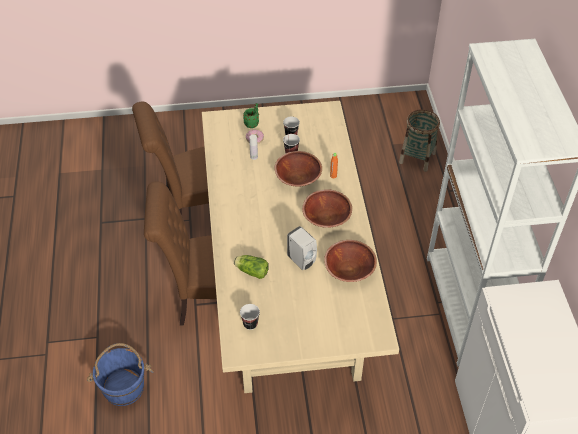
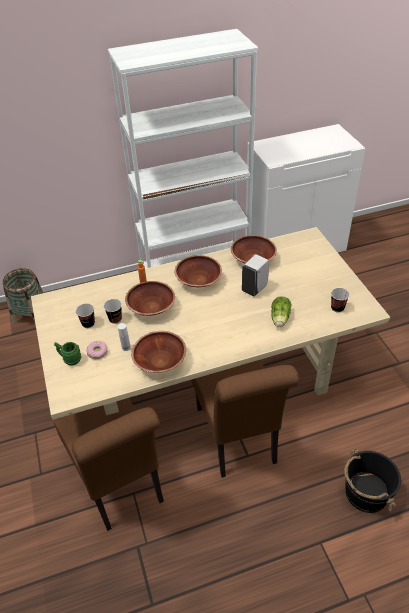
camera: 100 degrees left, 5 degrees down
(123, 387) = (365, 493): blue bucket -> black bucket
(229, 177) = (160, 361): none -> brown bowl

